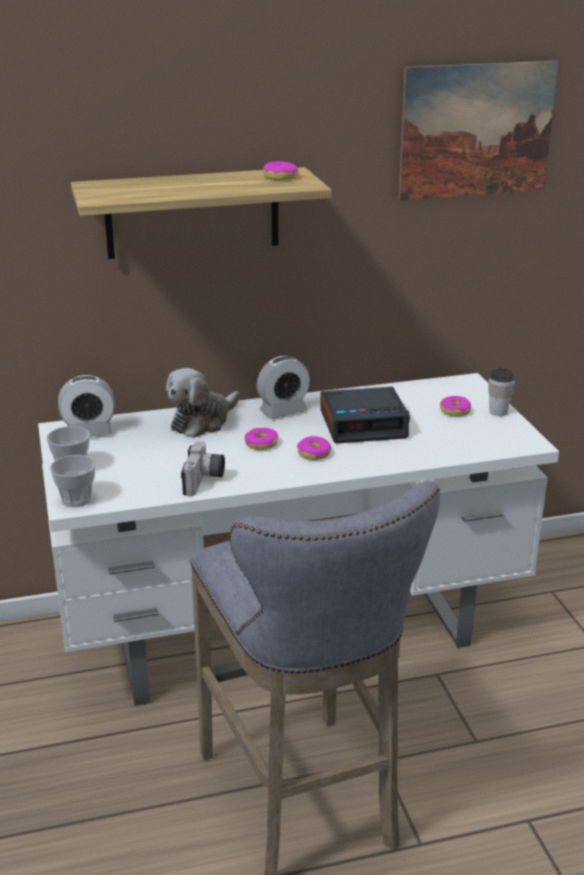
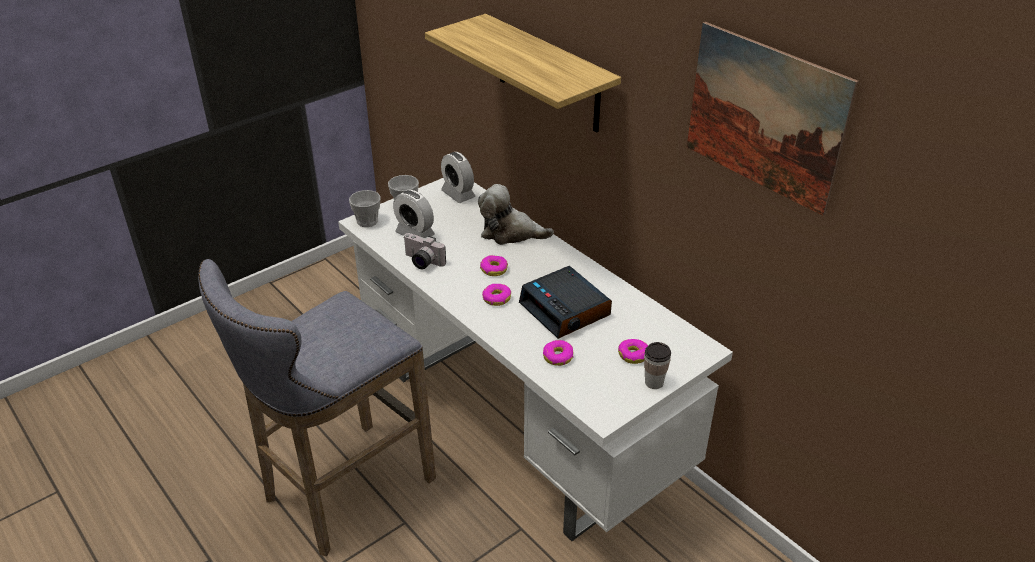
camera: 65 degrees right, 10 degrees up
(204, 481) = (421, 262): camera -> camera turned 45 degrees clockwise
(280, 177) = (573, 74): donut -> donut (557, 357)
(283, 411) = (556, 264): alarm clock -> alarm clock (415, 234)

